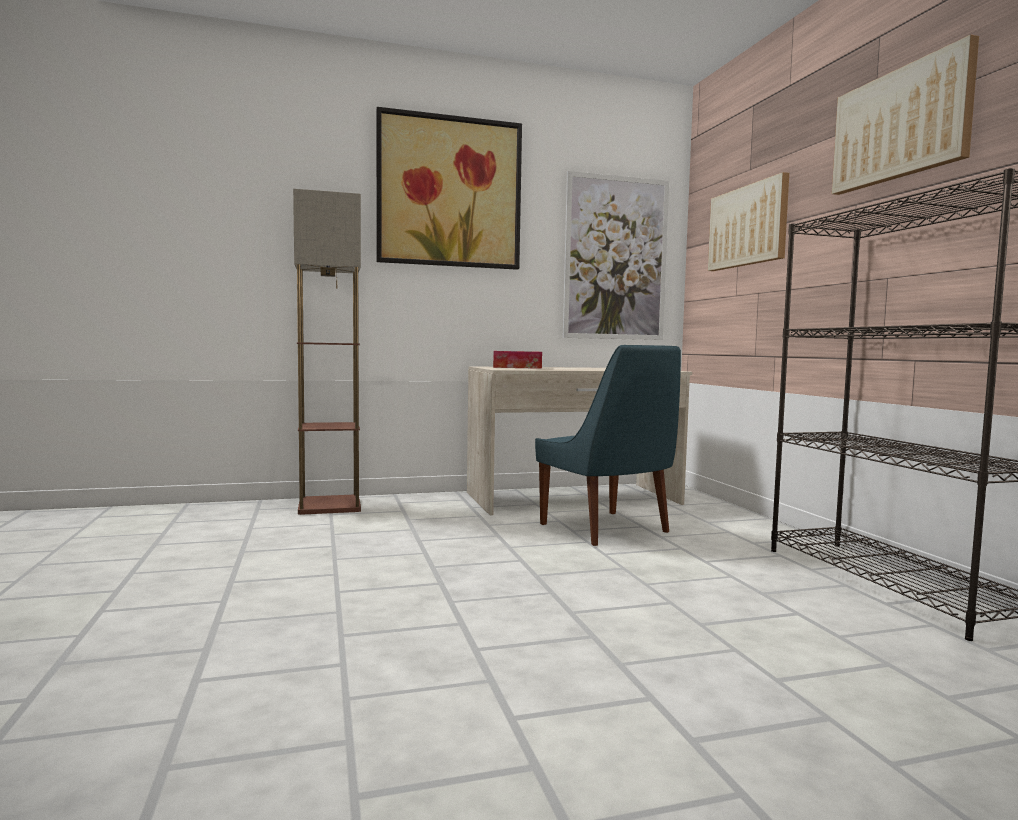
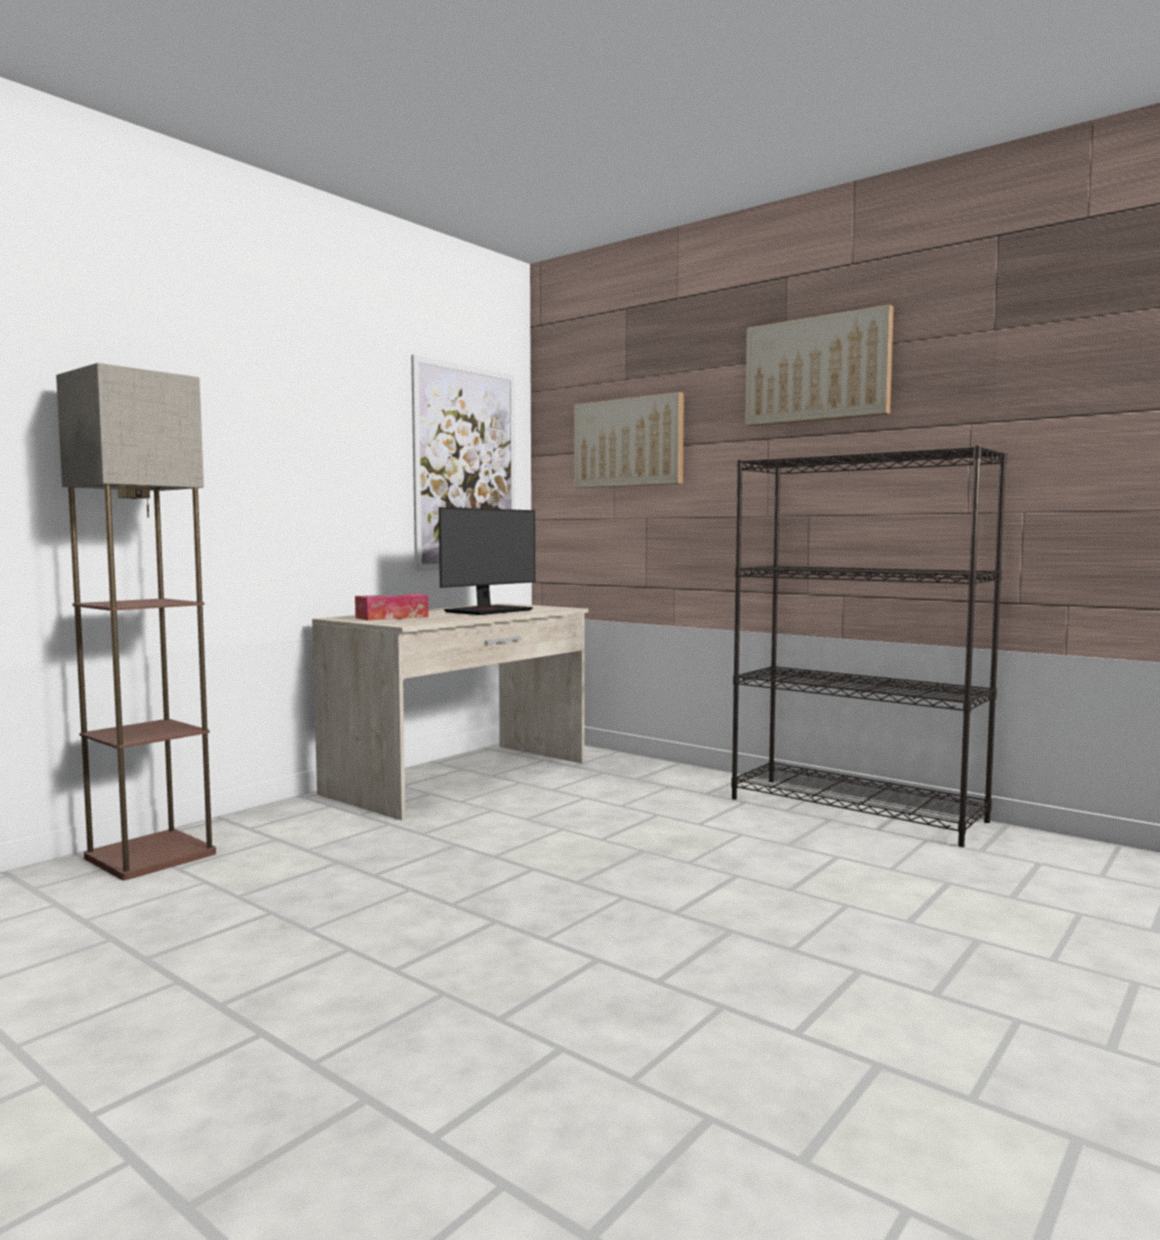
camera: 35 degrees left, 0 degrees up
(449, 192) = (273, 373): picture -> none
(602, 369) = (488, 611): none -> monitor
(607, 529) = (559, 809): blue chair -> none

